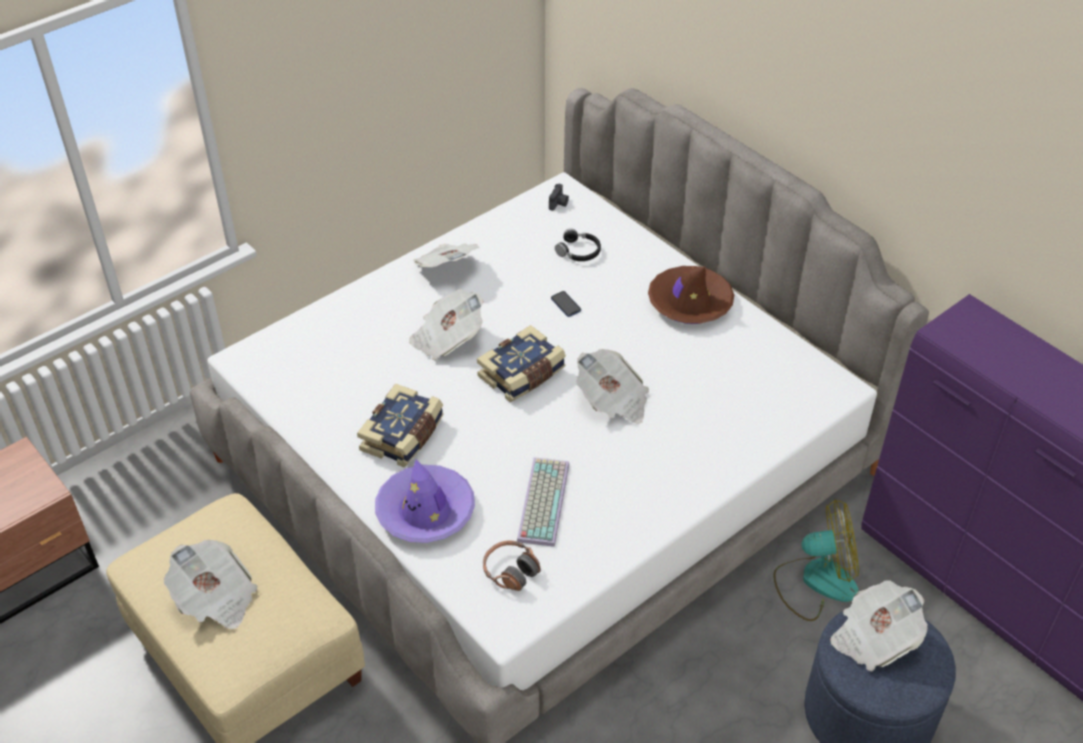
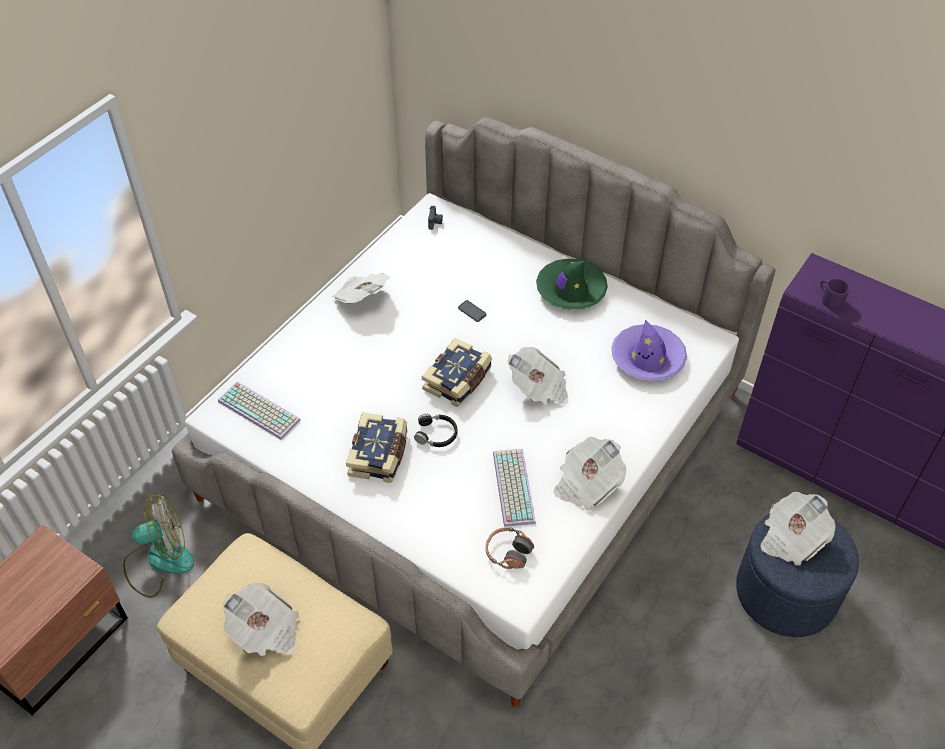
camera: 15 degrees left, 5 degrees up
(291, 363) = (261, 410): none -> keyboard
(426, 511) = (421, 517): purple hat -> purple hat (647, 359)
(447, 339) = (385, 361): newspaper -> newspaper (586, 484)
(579, 251) = (466, 262): black headphones -> black headphones (436, 434)
(689, 303) = (571, 290): brown hat -> green hat
(815, 581) = (715, 495): fan -> fan (159, 561)
(972, 348) = (829, 299): none -> purple mug

